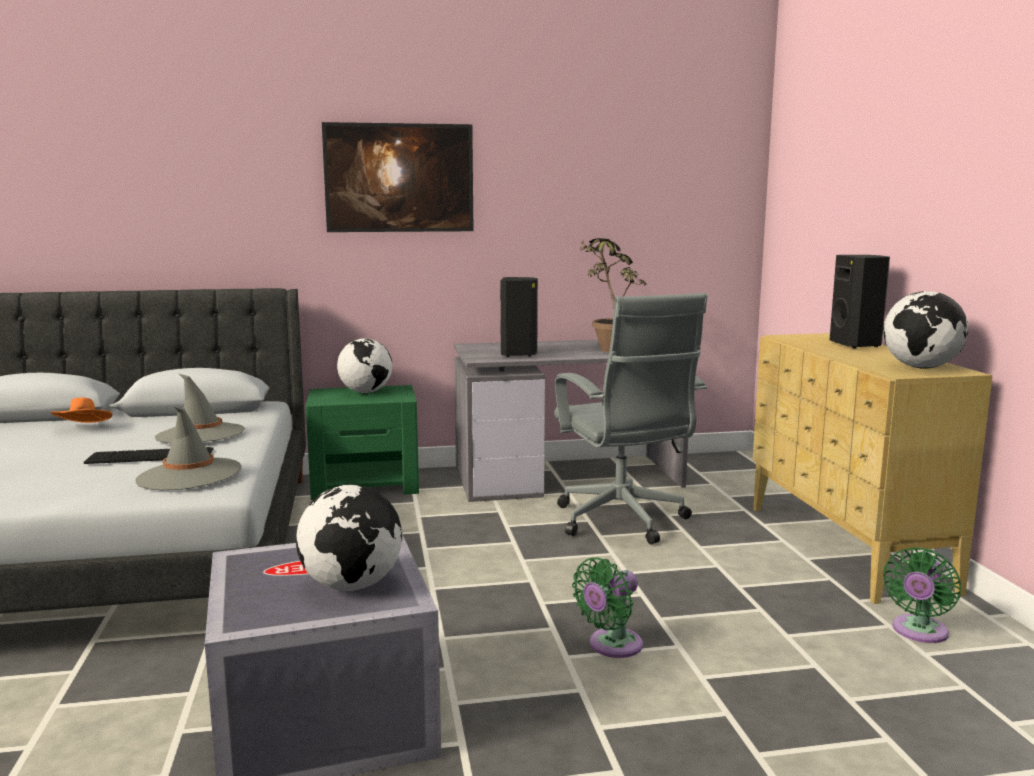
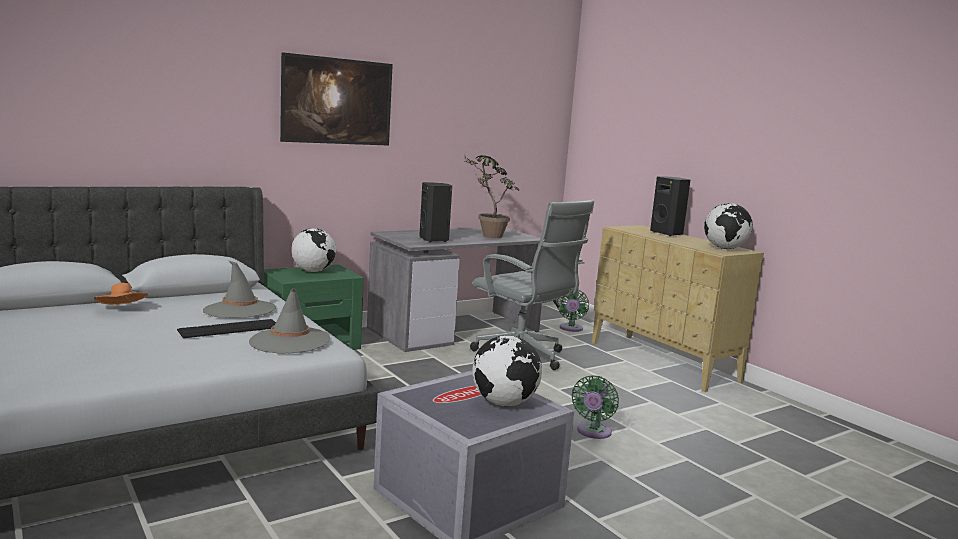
camera: 25 degrees left, 0 degrees up
(918, 632) = (738, 404): green fan -> green fan (570, 329)

